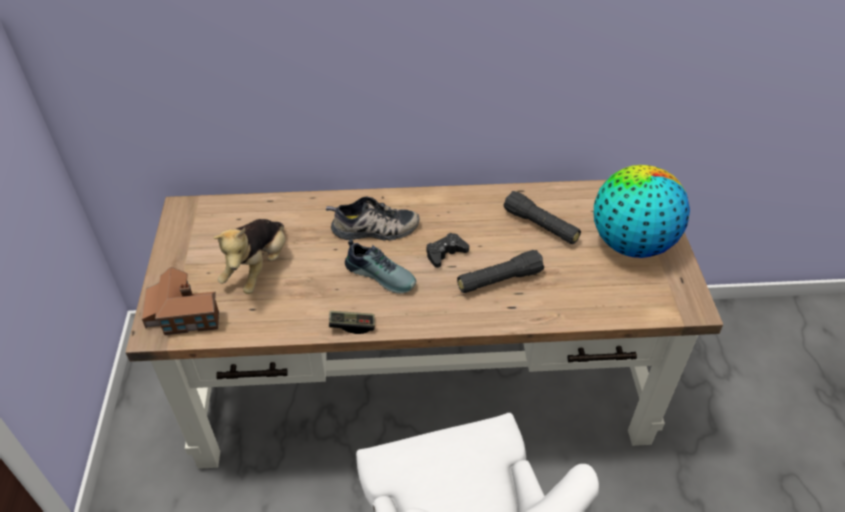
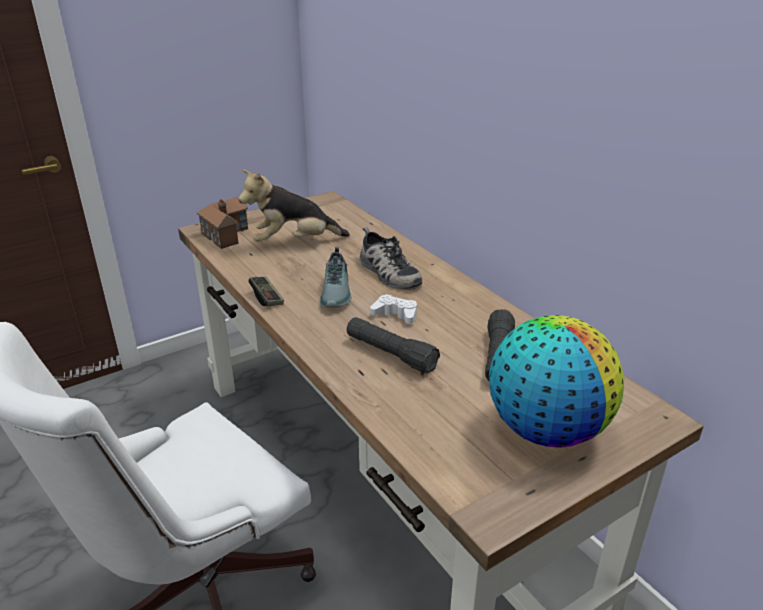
camera: 60 degrees right, 15 degrees down
(445, 253) = (395, 314): black game controller -> white game controller

